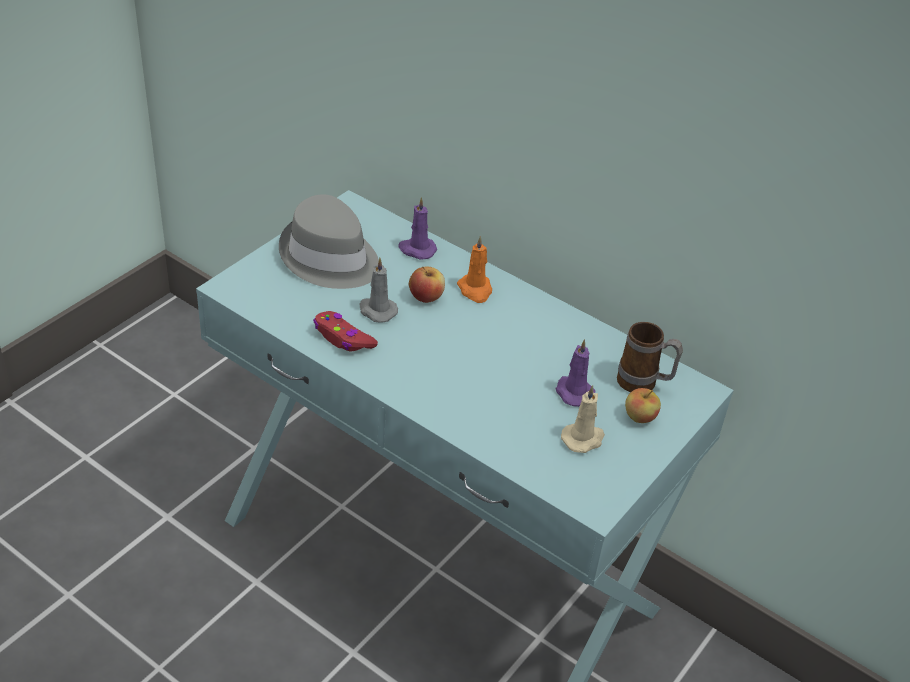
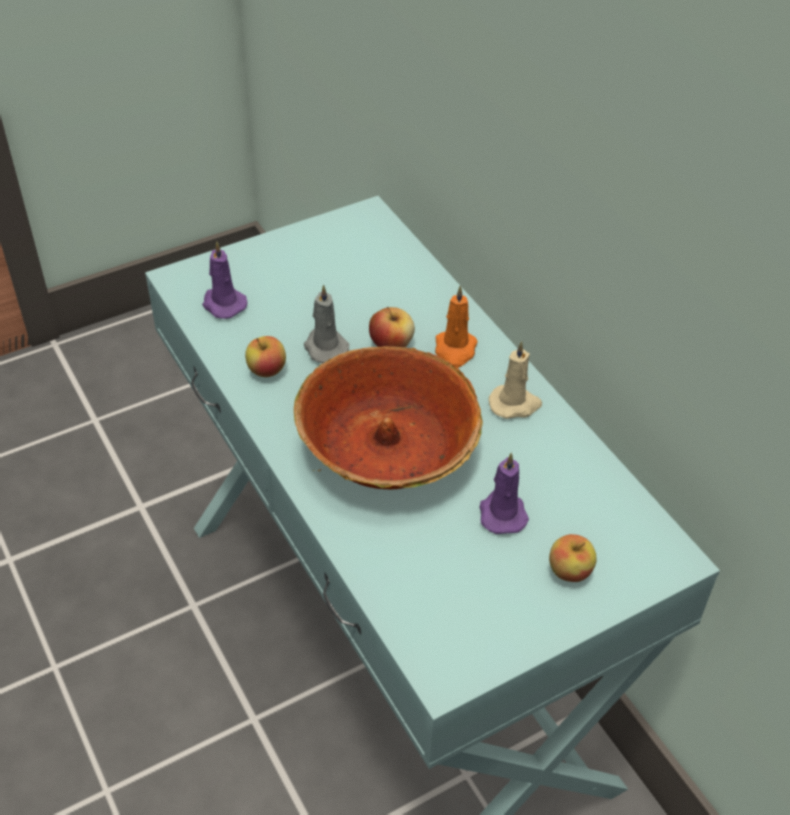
camera: 25 degrees right, 5 degrees up
(329, 258) = (308, 271): grey hat -> none
(343, 338) = (267, 370): red game controller -> apple
(416, 249) = (414, 284): purple candle -> purple candle (223, 304)
(467, 370) = (387, 449): none -> bowl
(583, 438) = (480, 578): beige candle -> beige candle (515, 404)
(644, 384) = (599, 528): mug -> none

